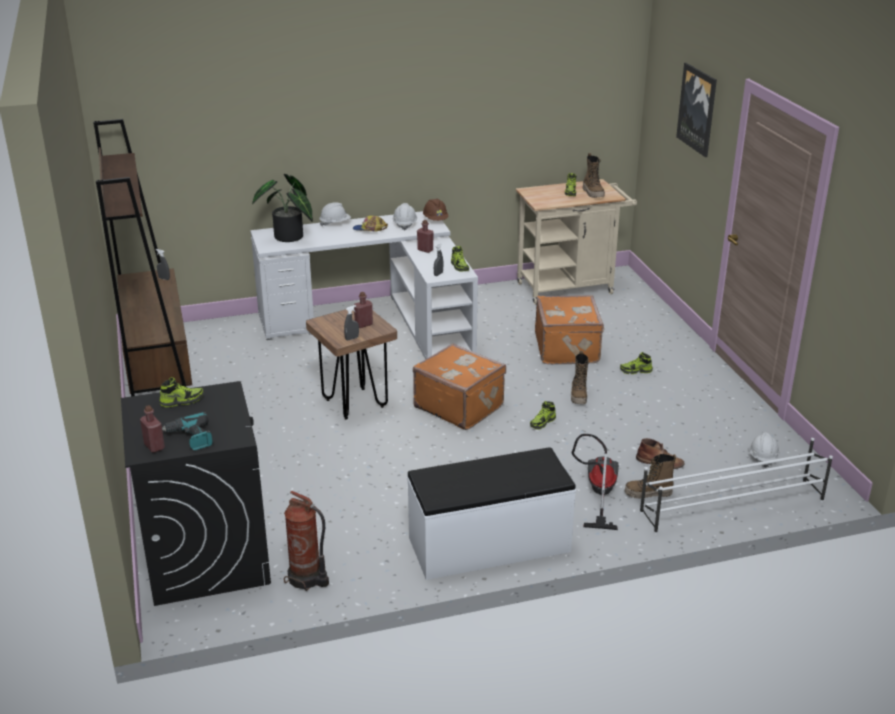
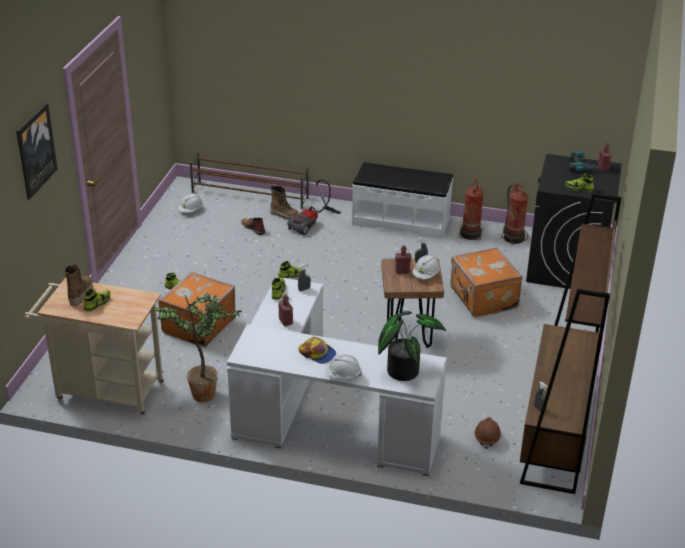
camera: 150 degrees left, 5 degrees up
(373, 561) = (471, 234): none -> fire extinguisher
(405, 224) = (278, 348): white hard hat -> white hard hat (426, 275)
(435, 220) = (242, 345): brown hard hat -> brown hard hat (486, 438)
(459, 406) = (334, 307): orange suitcase -> orange suitcase (482, 299)
(491, 309) = (206, 393): none -> potted plant
(579, 396) = (243, 285): boot -> none
(731, 507) = (250, 195): white shoe rack -> brown shoe rack

